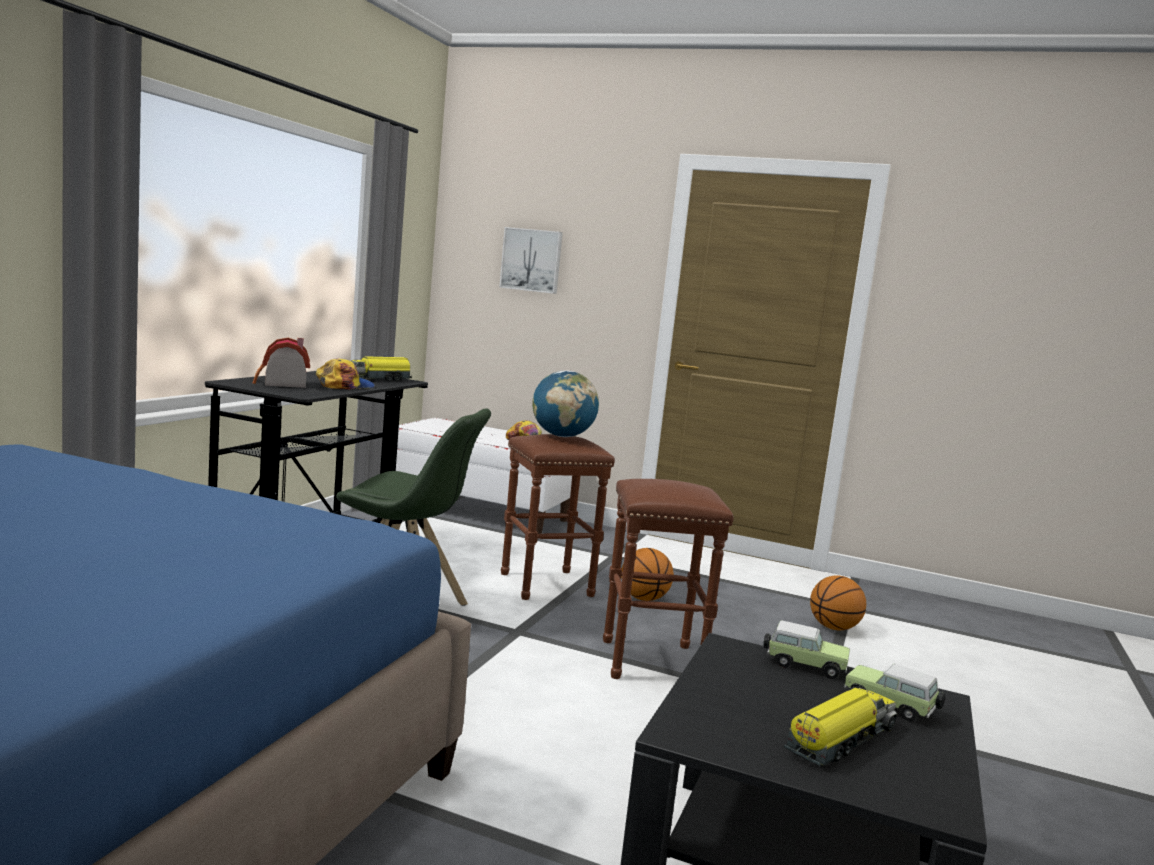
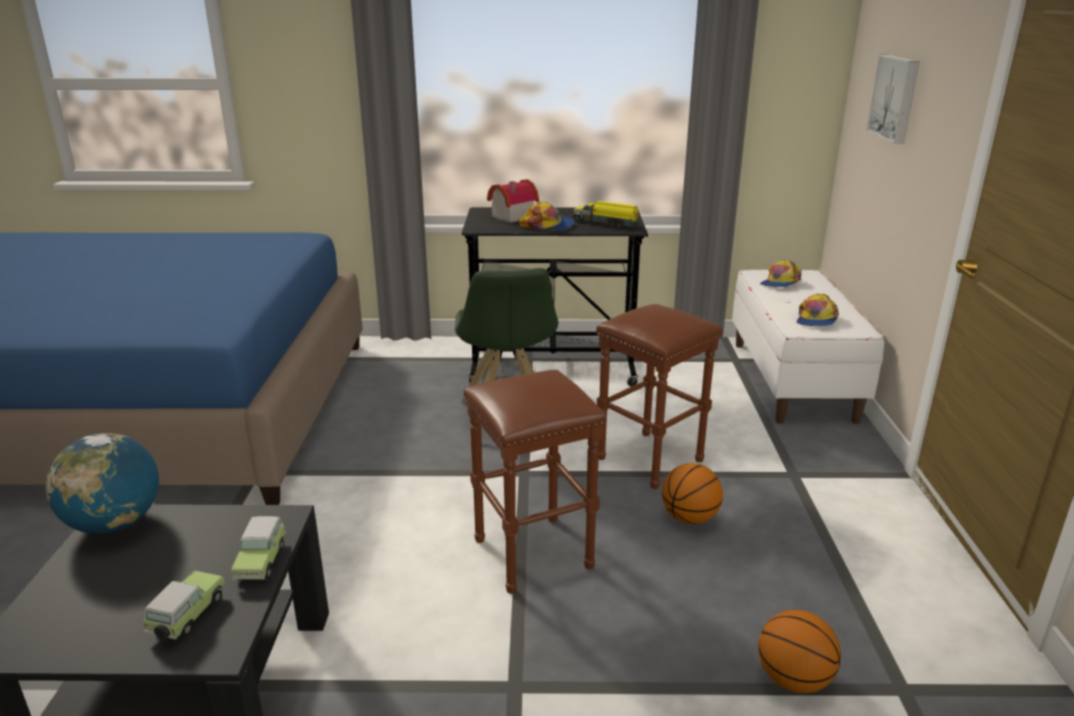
camera: 70 degrees right, 15 degrees up
(443, 428) = (780, 282): none -> cap
(562, 436) = (662, 315): globe -> globe (115, 524)
(840, 740) = (112, 590): toy truck -> none

